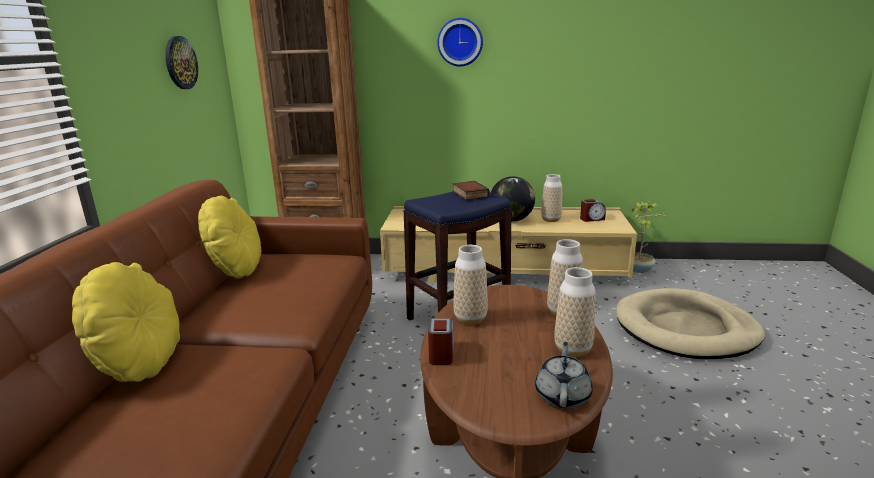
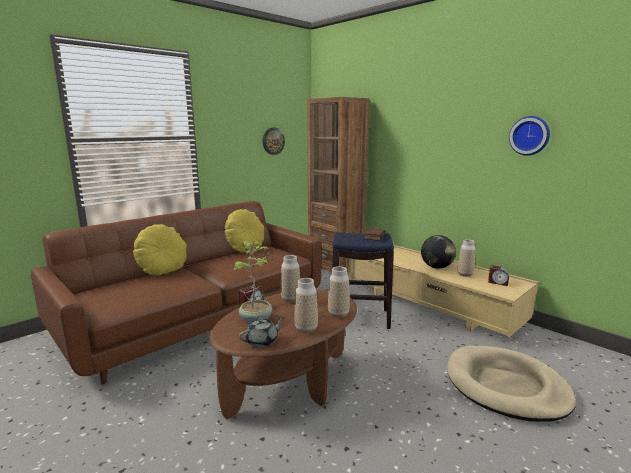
camera: 40 degrees right, 5 degrees down
(460, 42) = (429, 137): wall clock -> wall clock (530, 135)
(639, 269) = (541, 339): potted plant -> potted plant (257, 320)

